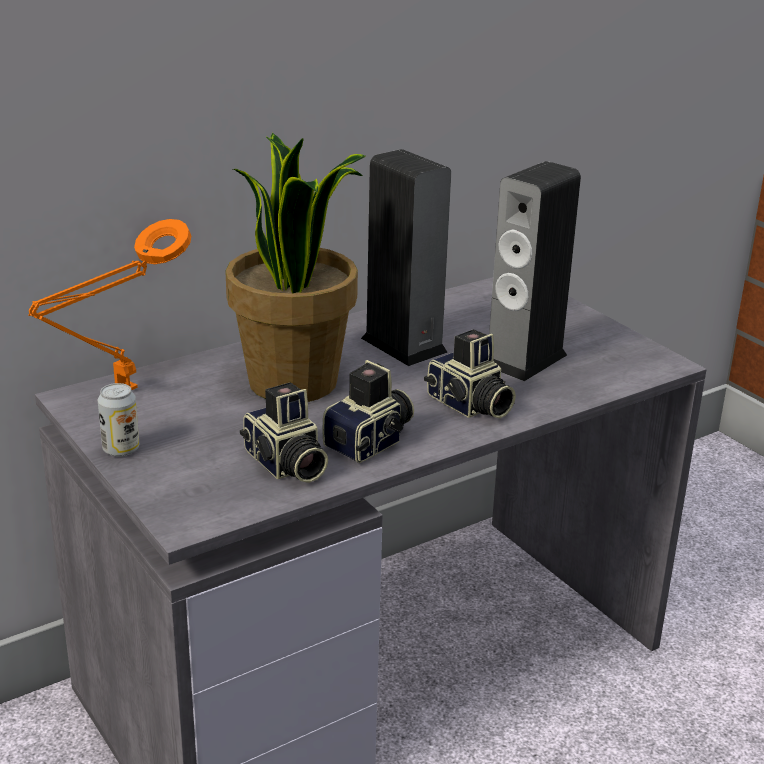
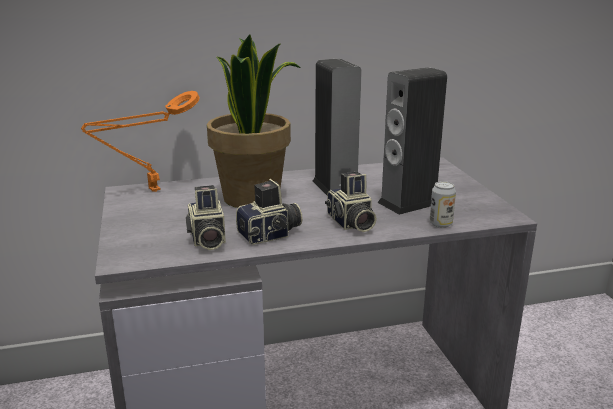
camera: 20 degrees right, 5 degrees down
(121, 449) = (122, 218): can -> can (440, 224)

